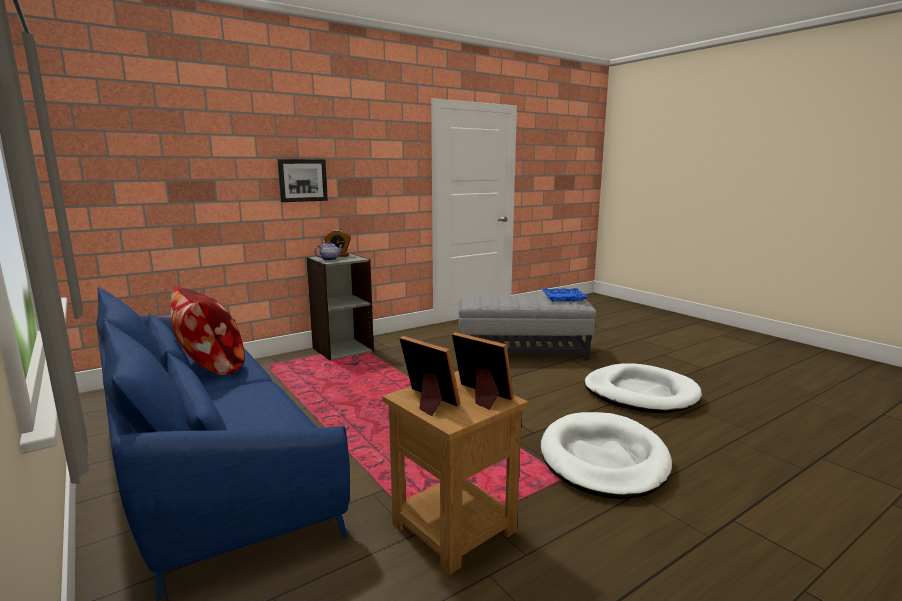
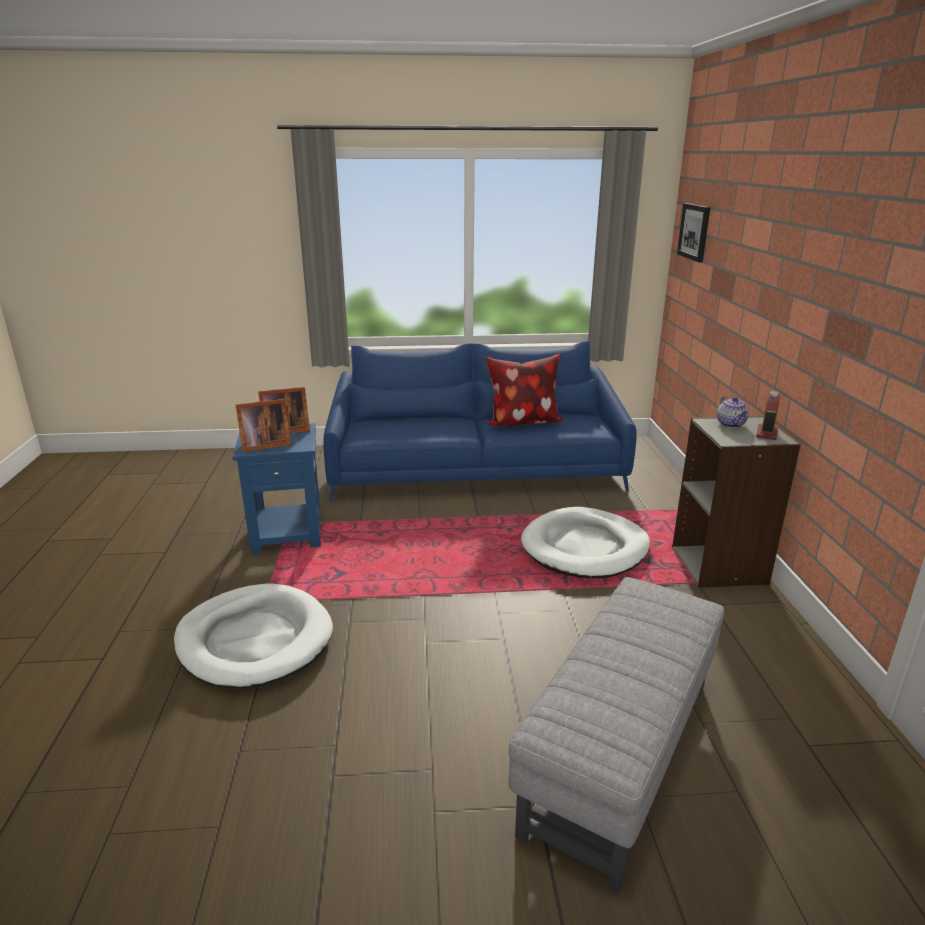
camera: 120 degrees right, 10 degrees up
(302, 180) = (791, 298): picture -> picture (694, 232)
(452, 527) = (288, 534): brown side table -> blue side table
(563, 297) = (611, 719): blue tray -> none
(640, 393) = (326, 796): white dog bed -> white dog bed (585, 548)

